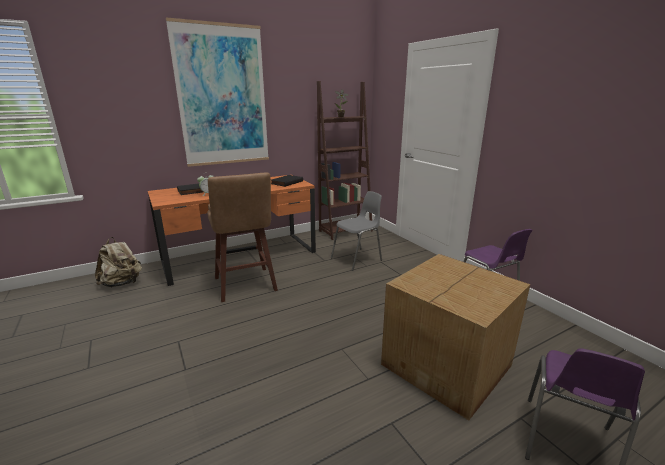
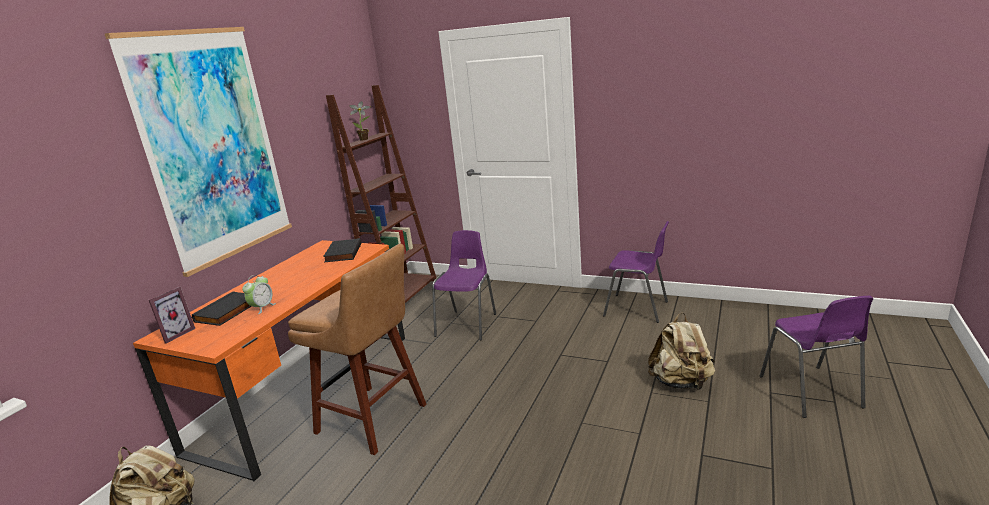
camera: 35 degrees left, 0 degrees up
(163, 193) = (175, 334): none -> picture frame
(357, 259) = (468, 324): grey chair -> purple chair
(448, 365) = (681, 383): cardboard box -> beige backpack

